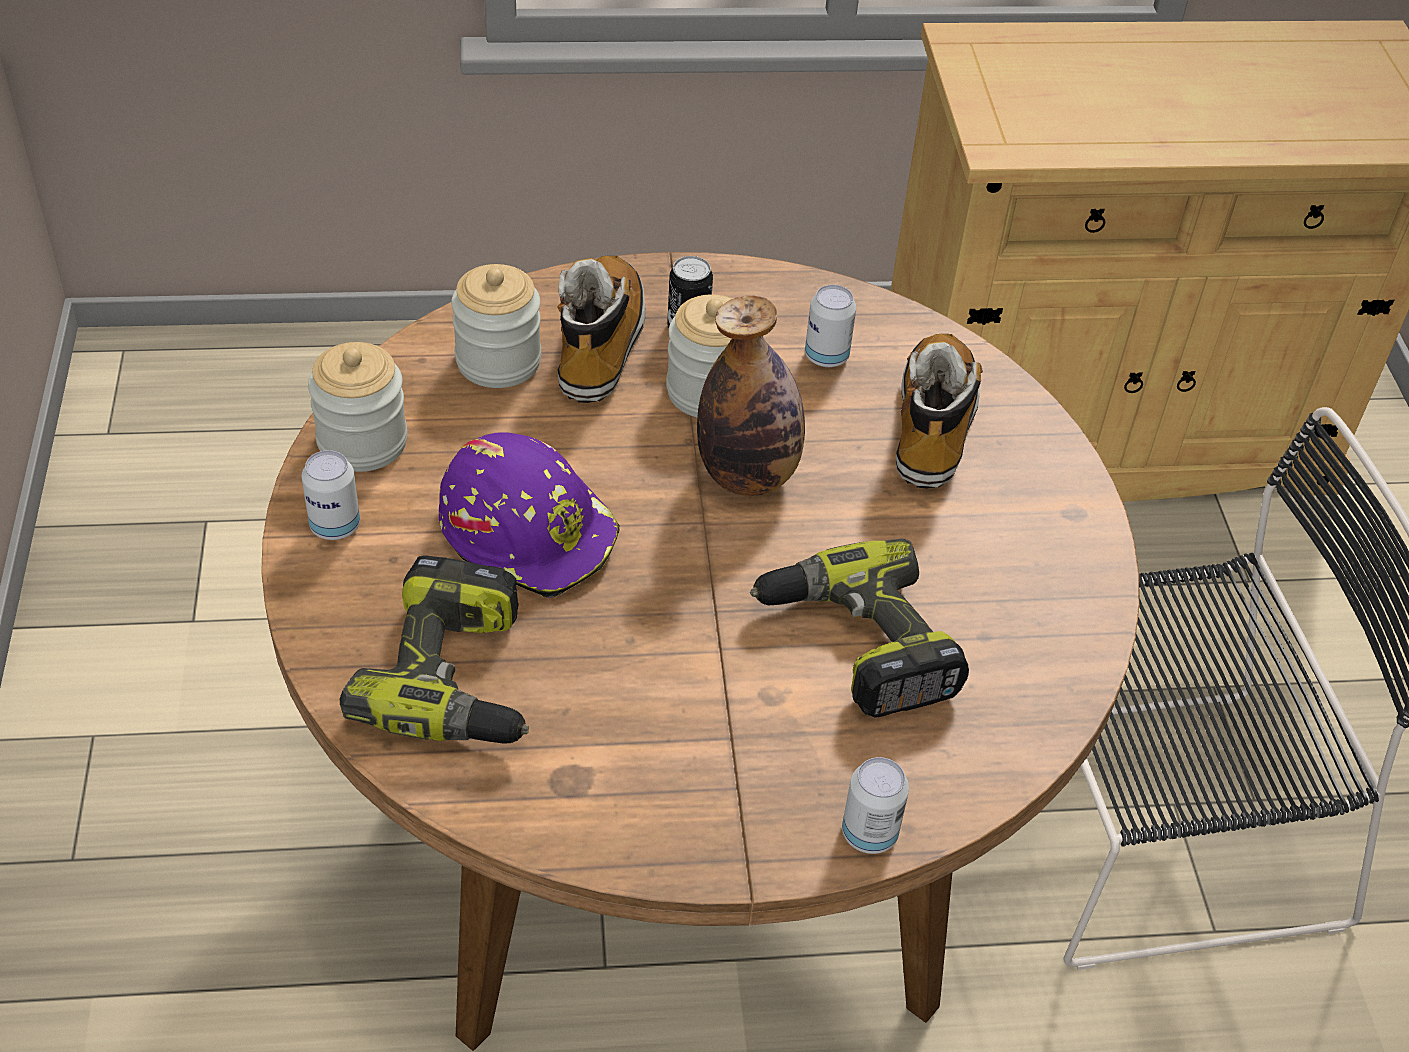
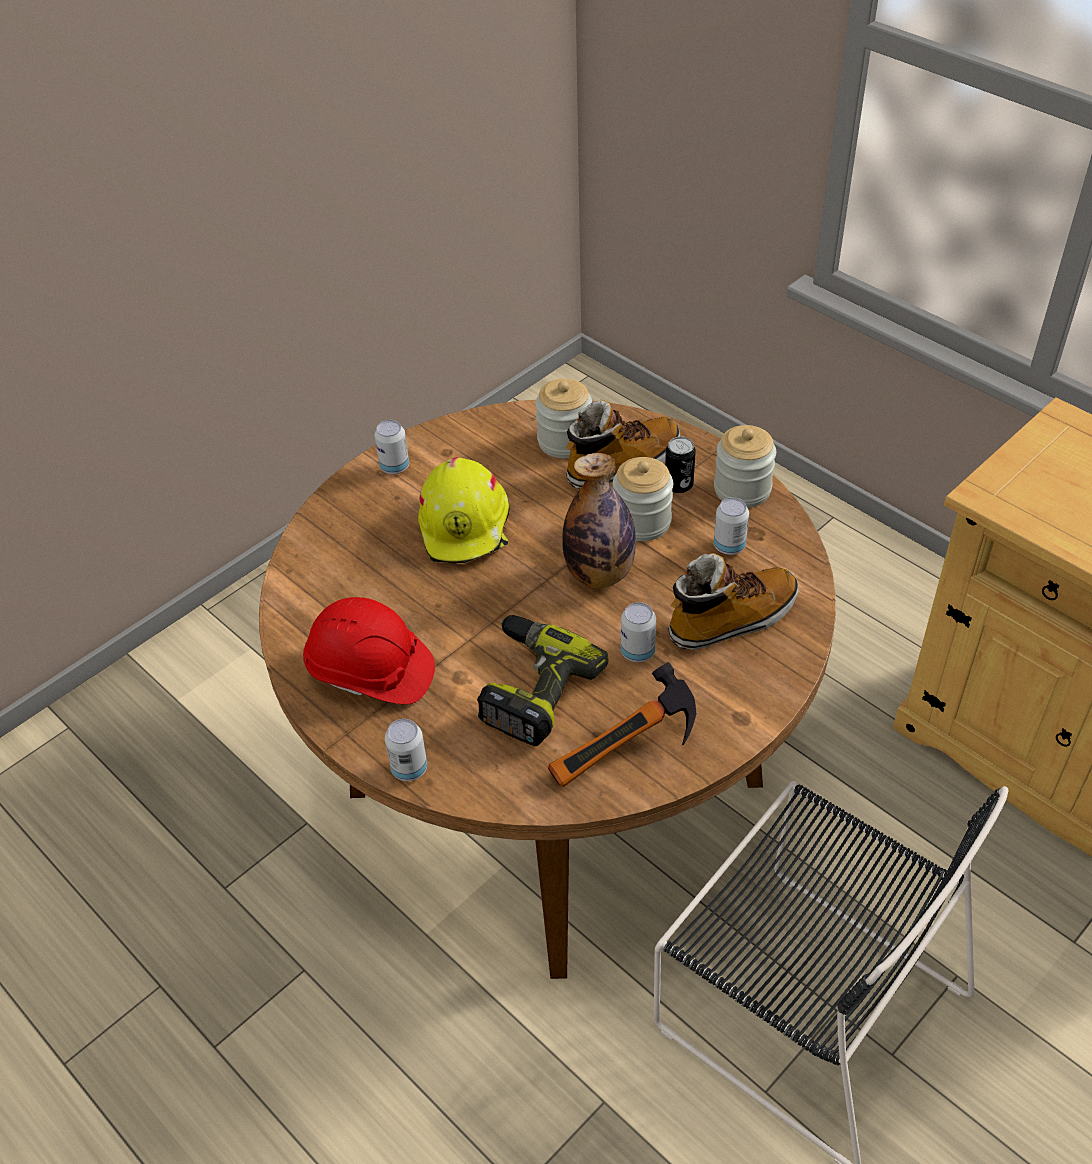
camera: 55 degrees right, 0 degrees up
(362, 442) = (456, 438): jar -> jar (742, 489)
(458, 678) = (350, 565): power drill -> none
(529, 531) = (466, 526): purple hard hat -> yellow hard hat
(670, 773) = (370, 672): none -> red hard hat
(899, 525) = (637, 652): none -> can
(1039, 632) = (627, 756): none -> hammer

